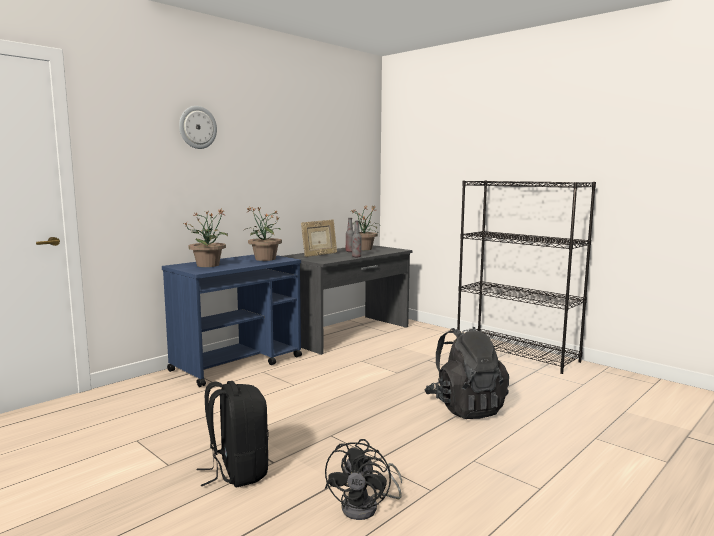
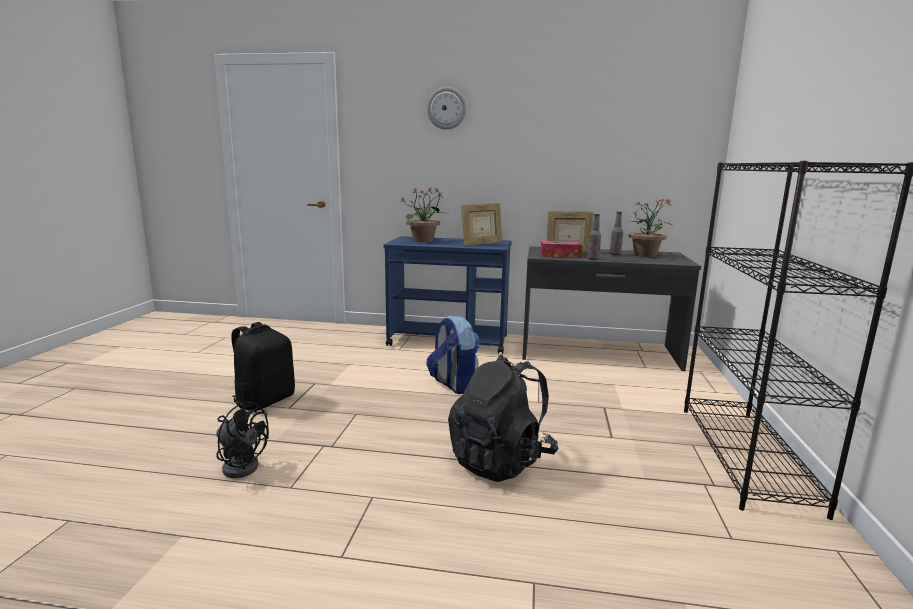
camera: 55 degrees right, 5 degrees up
(264, 259) = (481, 244): potted plant -> picture frame
(329, 258) = (560, 255): none -> tissue box
(330, 387) = (453, 385): none -> backpack
(367, 507) = (241, 465): black fan -> black fan turned 135 degrees counterclockwise

